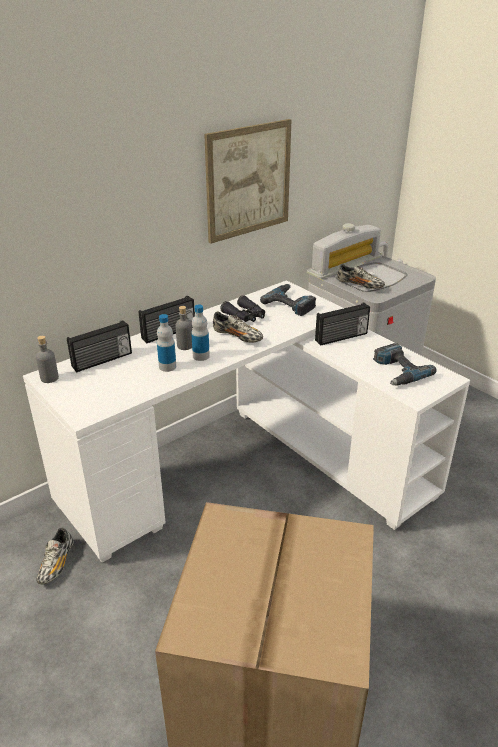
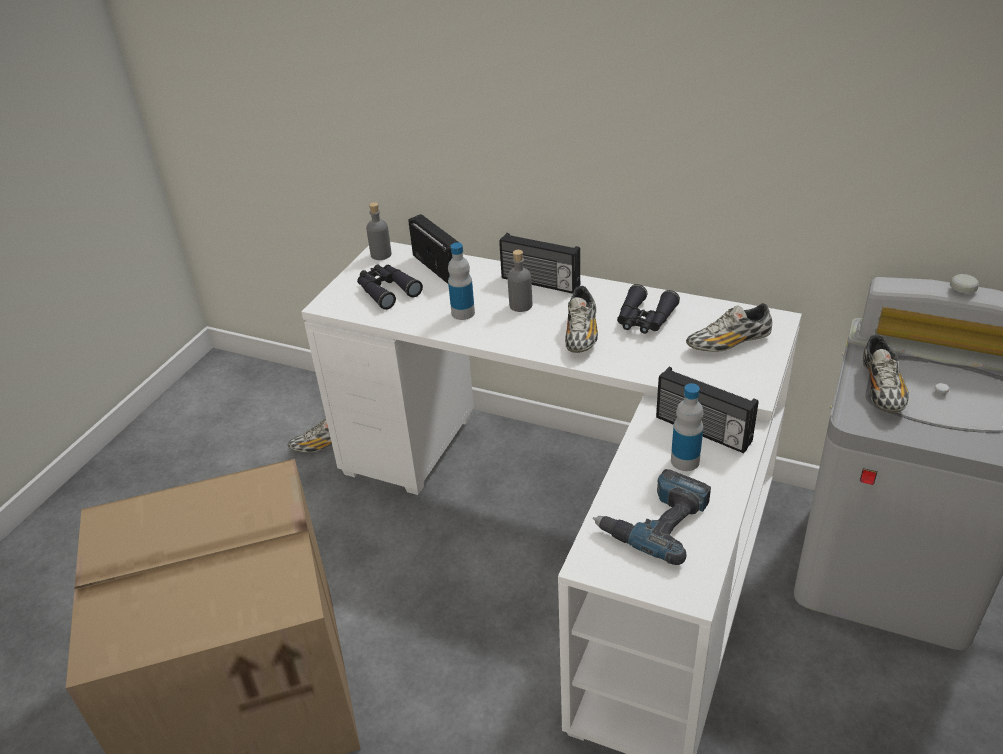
camera: 65 degrees right, 5 degrees up
(101, 388) = (386, 291): none -> black binoculars
(102, 360) = (439, 268): radio -> radio turned 150 degrees counterclockwise
(201, 356) = (507, 326): bottle -> bottle (685, 461)
(248, 180) = (744, 119): picture -> none
(291, 303) = (728, 343): power drill -> shoe

